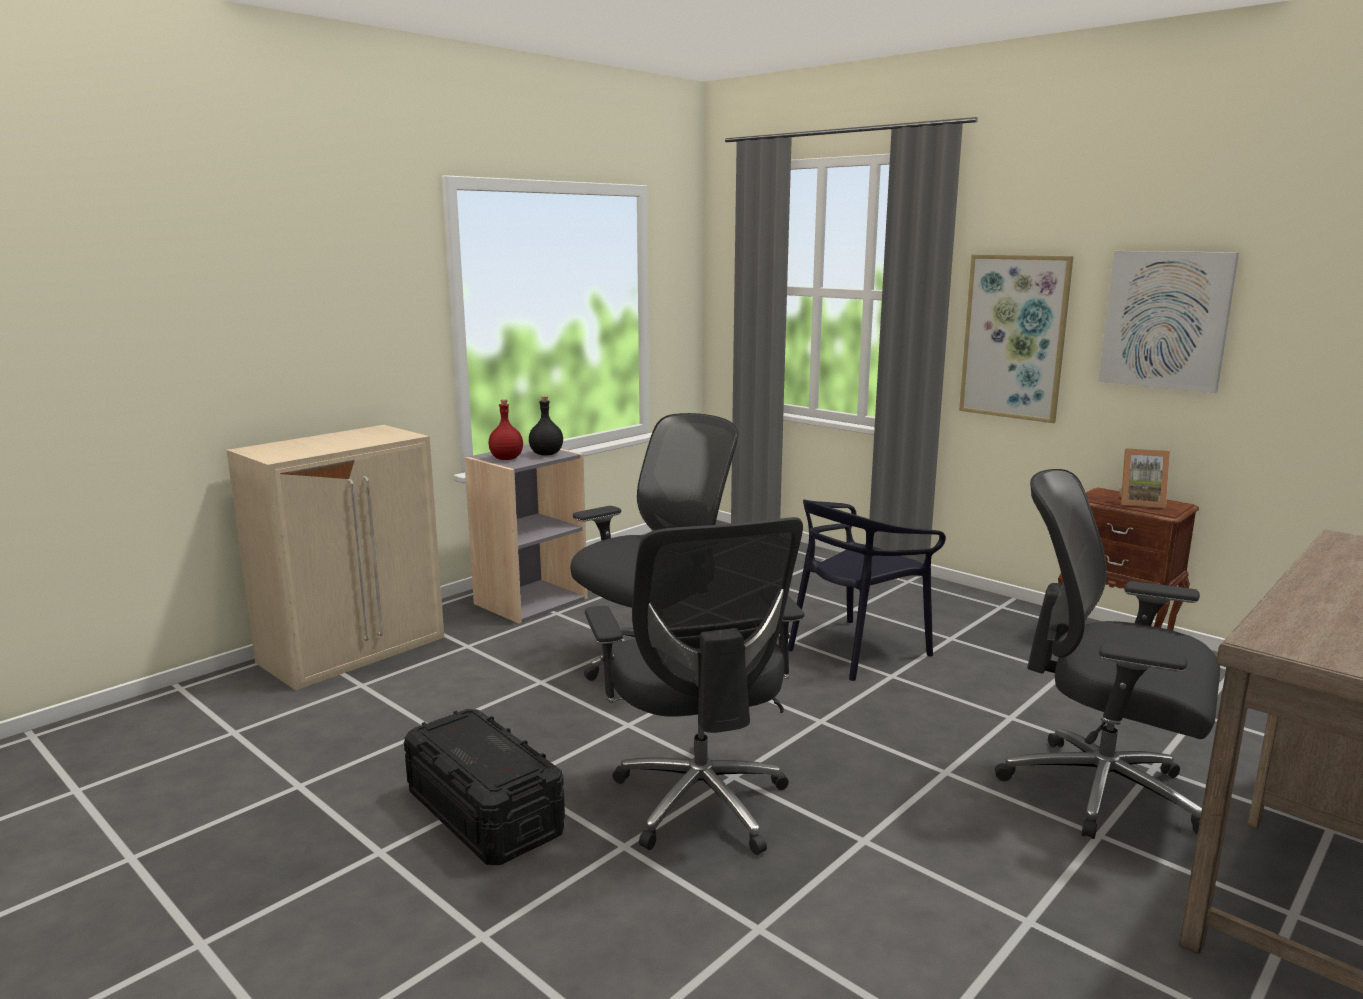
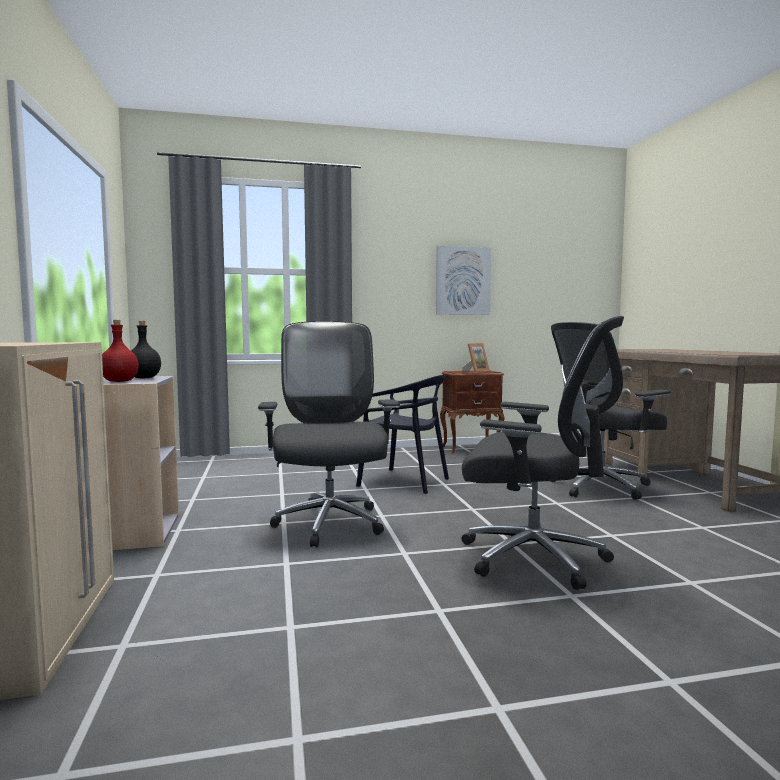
camera: 55 degrees left, 10 degrees down
(484, 812) = (476, 636): black storage box -> none
(857, 650) = (403, 481): black chair -> black chair turned 60 degrees counterclockwise
(1014, 337) = (387, 294): picture -> none

